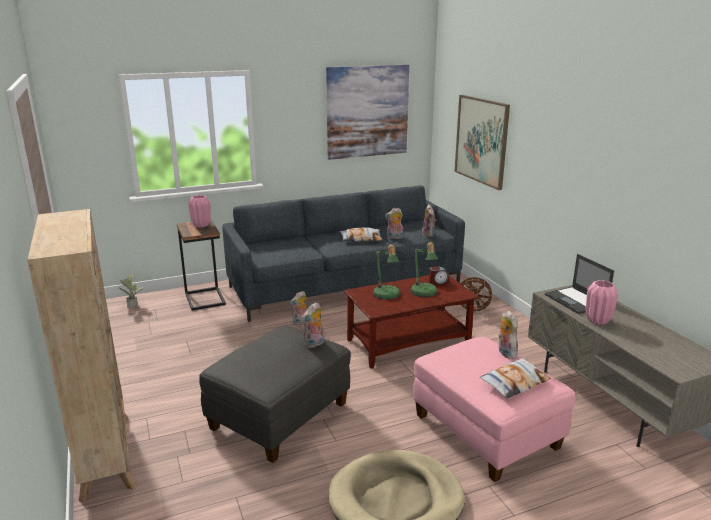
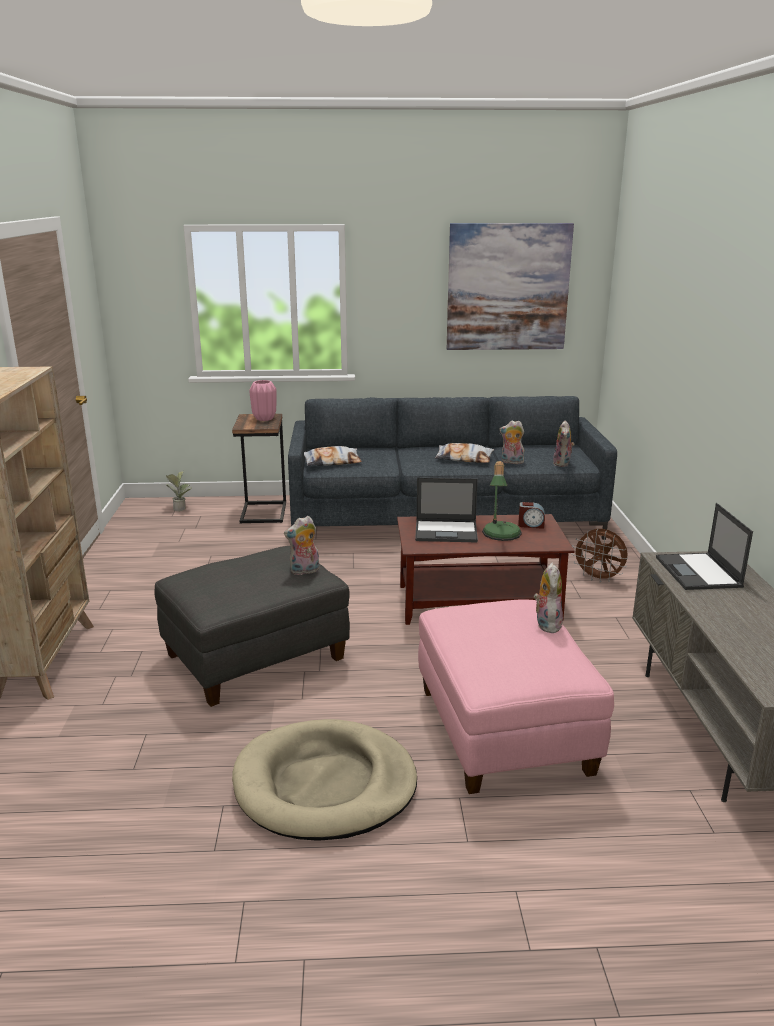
camera: 20 degrees right, 0 degrees up
(301, 322) = (357, 556): plush toy -> none
(387, 296) = (447, 531): table lamp -> laptop
(481, 140) = (650, 333): picture -> none
(514, 382) = (525, 662): pillow -> pillow (332, 462)
(598, 321) = (708, 603): pink vase -> none

